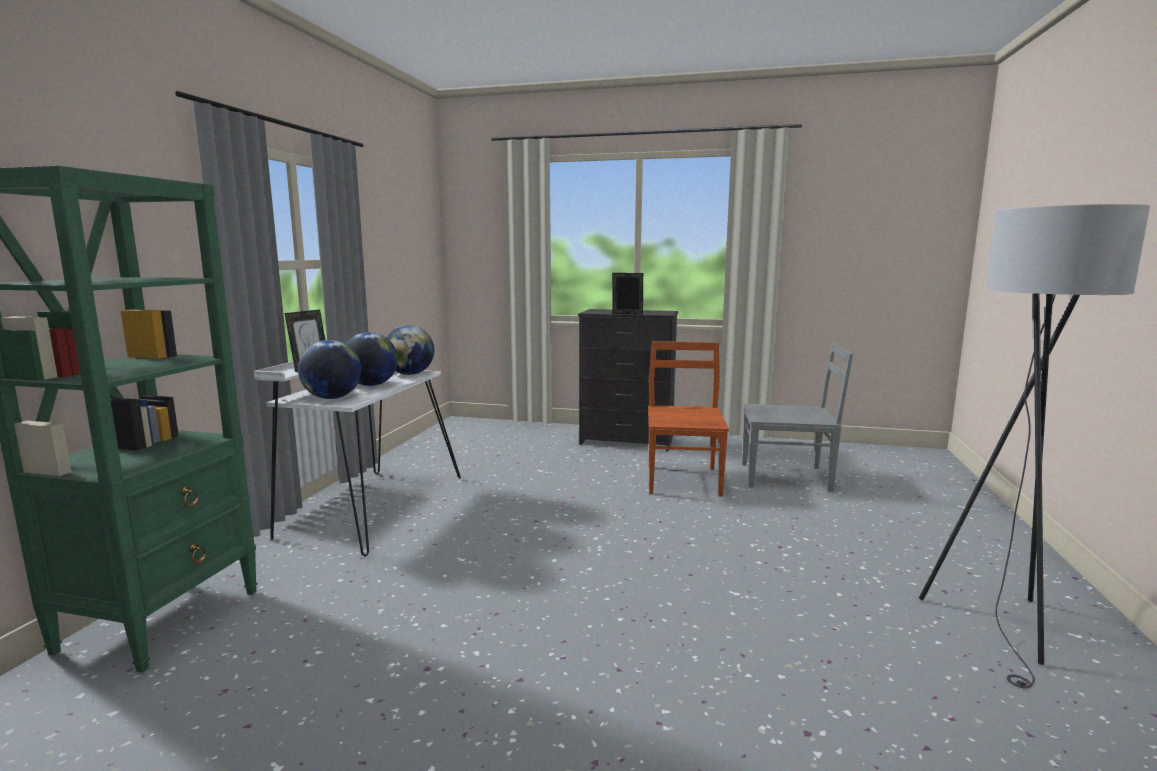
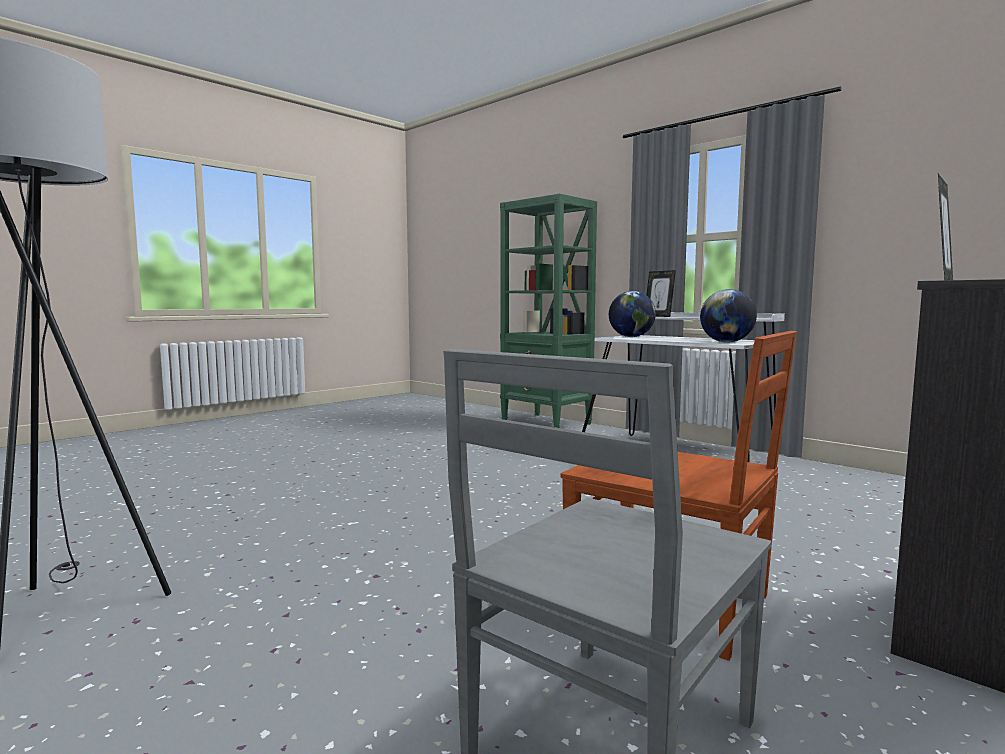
camera: 120 degrees right, 5 degrees down
(371, 385) = (676, 339): globe -> none

